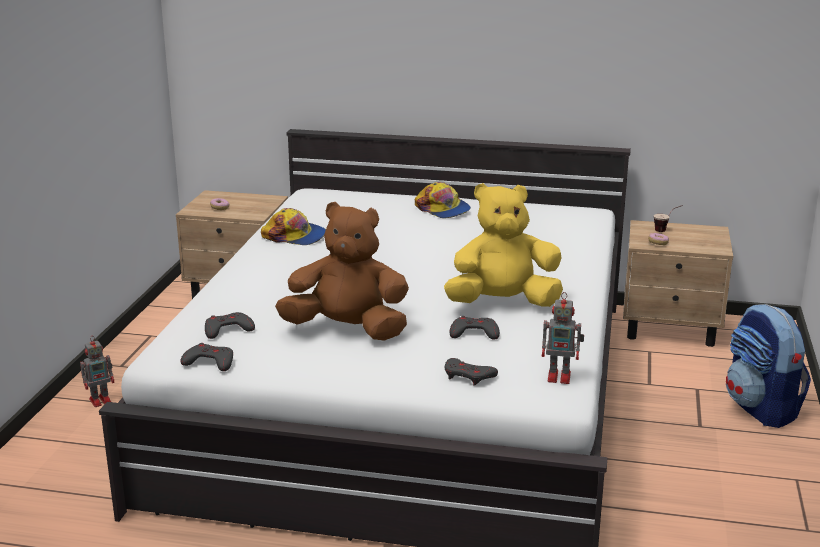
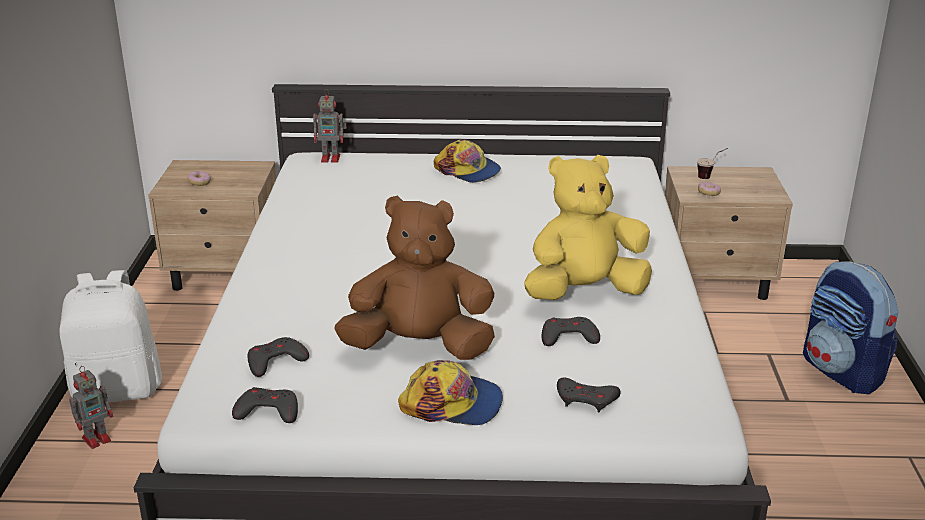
camera: 10 degrees left, 5 degrees up
(127, 367) = (118, 390): none -> white backpack
(295, 236) = (310, 220): cap -> cap (452, 403)
(560, 377) = (690, 389): toy robot -> toy robot (332, 158)

